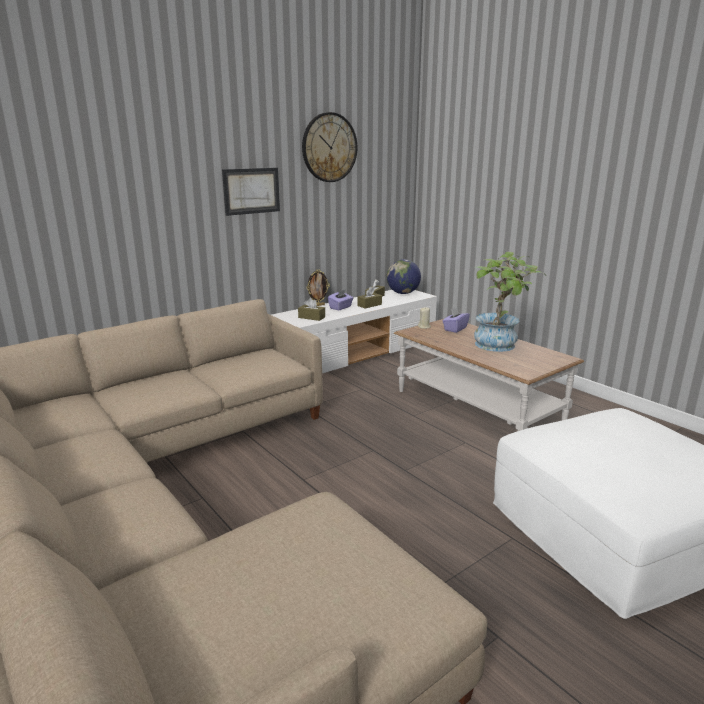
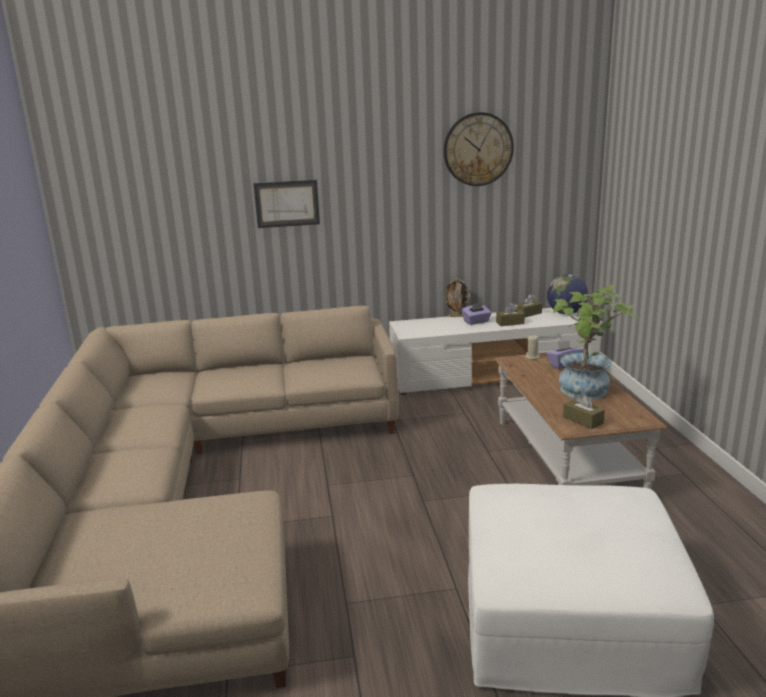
camera: 30 degrees right, 0 degrees up
(251, 191) = (383, 196): picture -> picture (287, 203)
(311, 317) = (434, 329): brown tissue box -> brown tissue box (583, 420)

